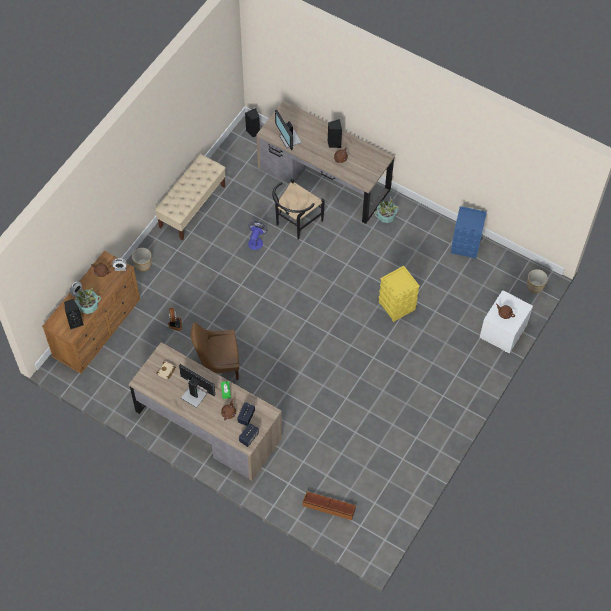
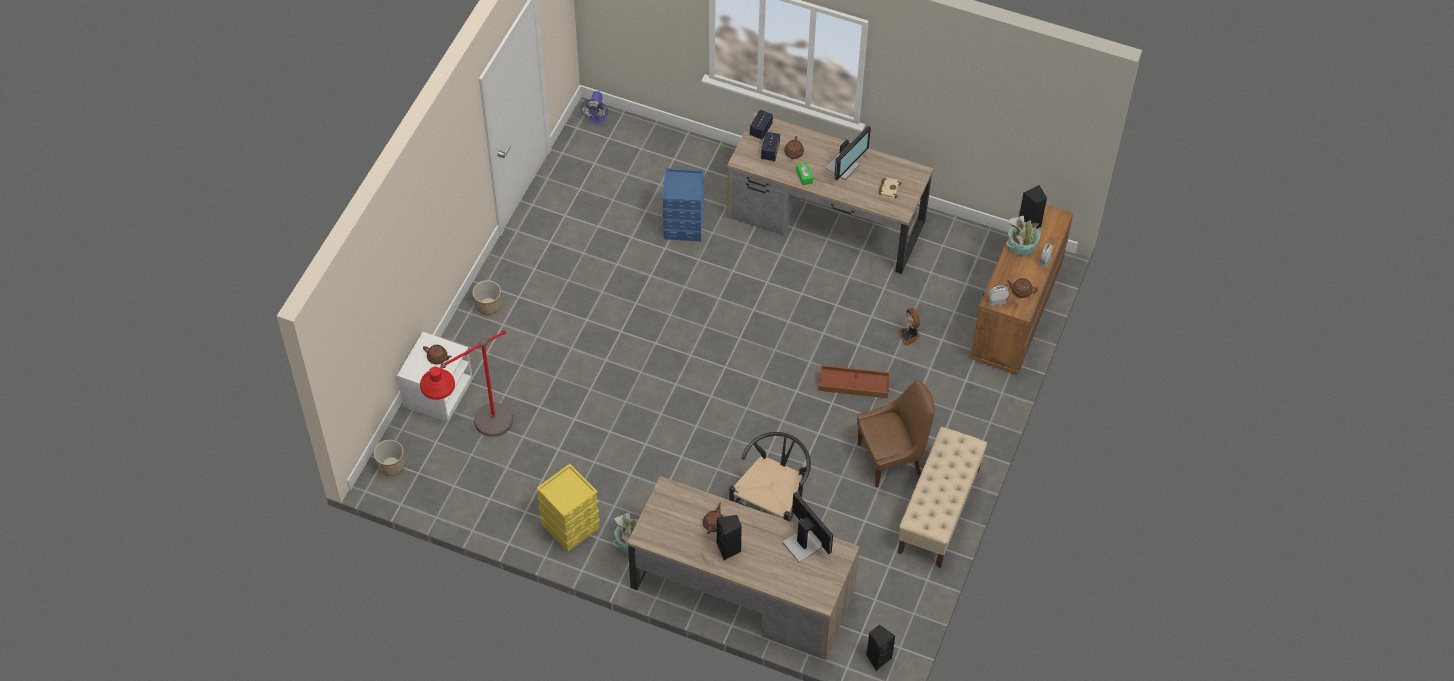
camera: 170 degrees right, 5 degrees down
(143, 264) = (983, 411): planter -> planter (488, 305)
(194, 395) = (844, 167): monitor -> monitor turned 75 degrees counterclockwise
(218, 365) = (833, 291): brown chair -> brown chair (891, 458)
(256, 241) = (825, 471): fan -> fan (596, 118)
(328, 507) = (651, 151): brown storage box -> brown storage box (853, 385)
(397, 306) = (596, 406): yellow storage box -> yellow storage box (569, 526)
(466, 245) = (500, 513): blue storage box -> blue storage box (683, 225)
(478, 294) = (477, 440): none -> red floor lamp

